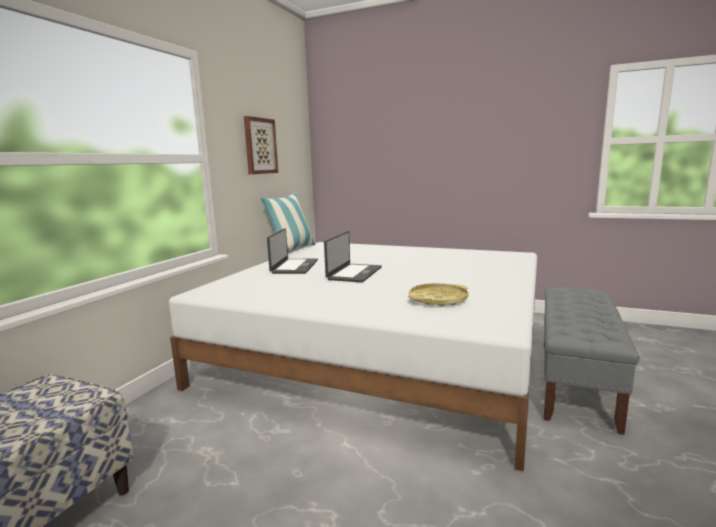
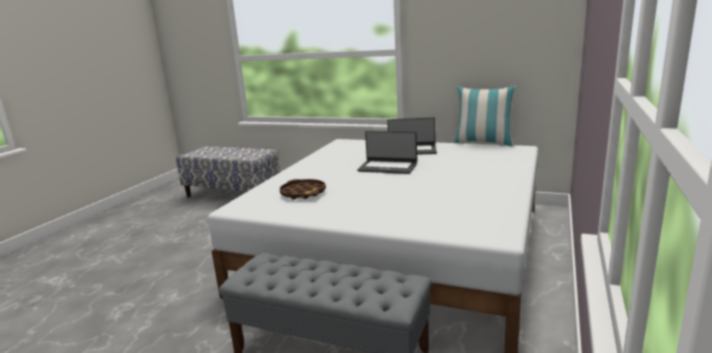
camera: 90 degrees right, 5 degrees up
(260, 146) = (471, 37): picture -> none
(438, 299) = (303, 193): yellow tray -> brown tray

